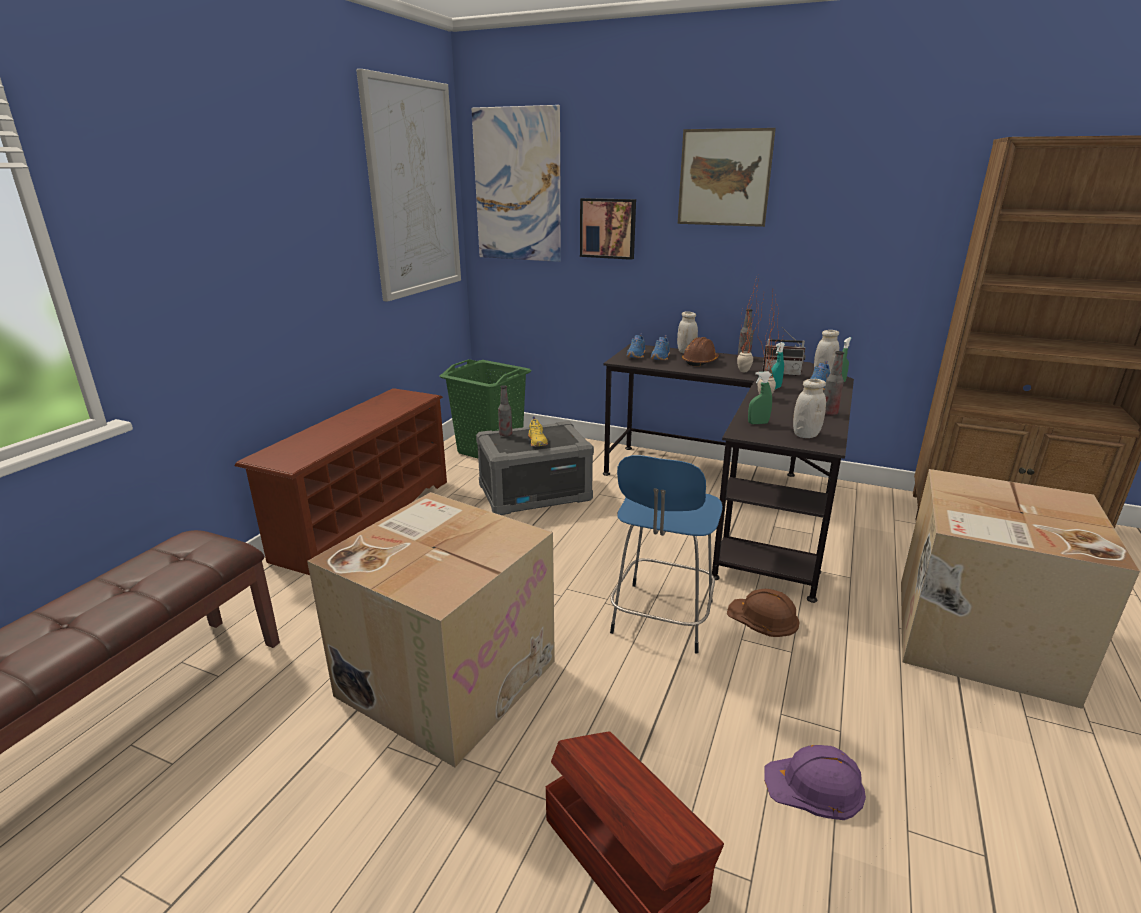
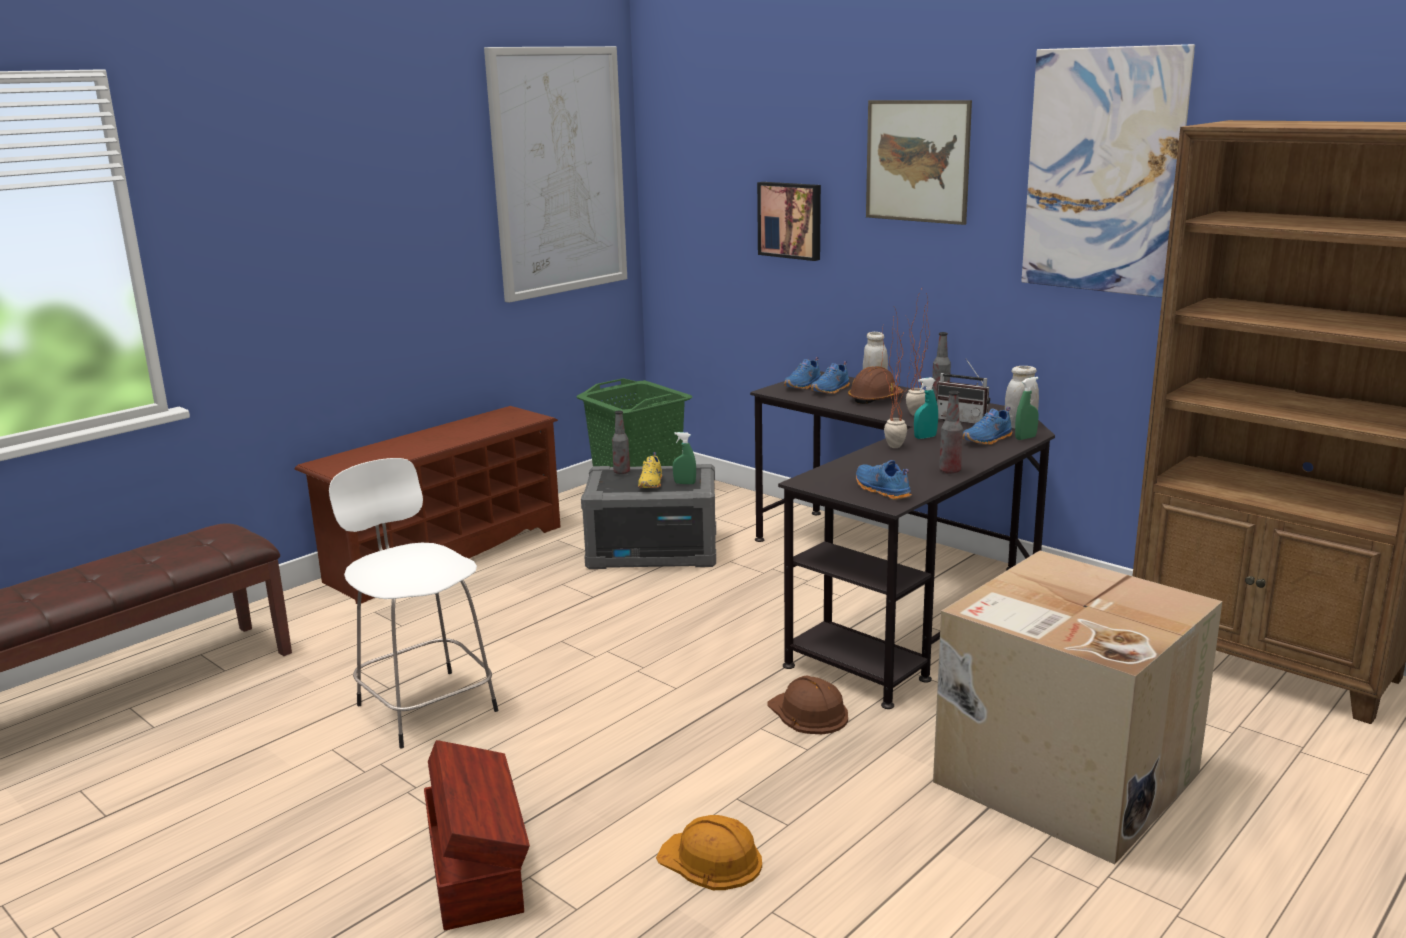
camera: 20 degrees right, 5 degrees down
(447, 675) = (425, 705): cardboard box -> white stool
(517, 186) = (694, 164): picture -> picture (1102, 172)
(661, 619) = (686, 695): blue stool -> none
(758, 423) = (842, 473): green spray bottle -> green spray bottle (684, 483)
(805, 435) = (881, 490): white jar -> blue shoe
(815, 786) = (711, 860): purple hard hat -> orange hard hat

